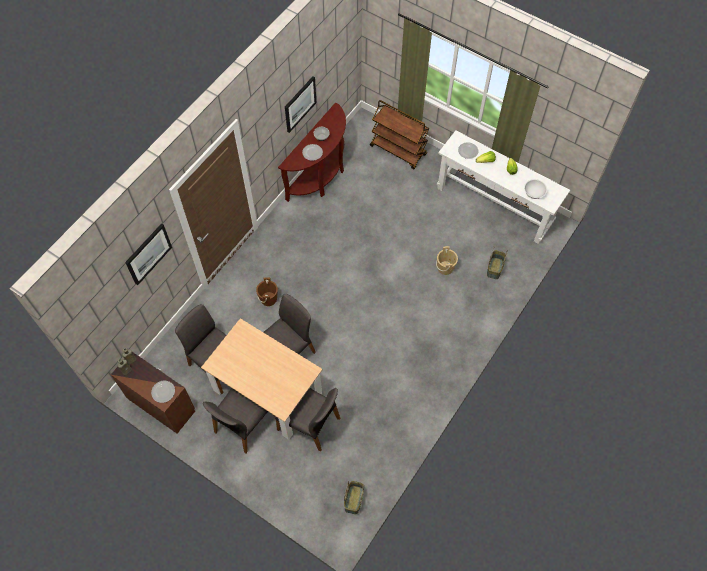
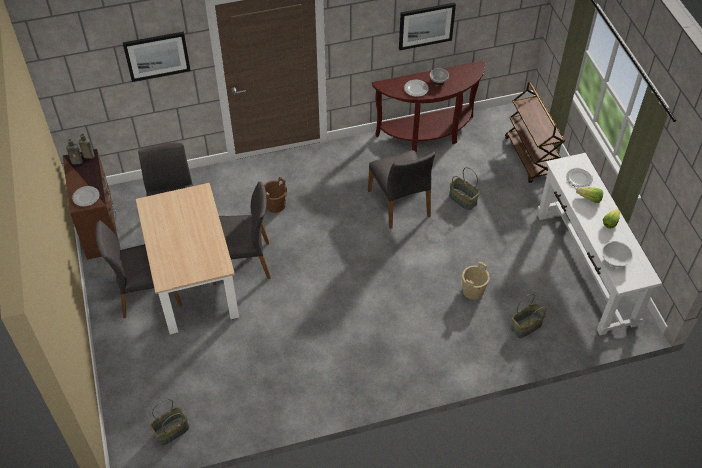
camera: 40 degrees right, 10 degrees down
(310, 423) = (202, 335): grey chair -> grey chair (400, 203)
(384, 209) = (463, 199): none -> basket

